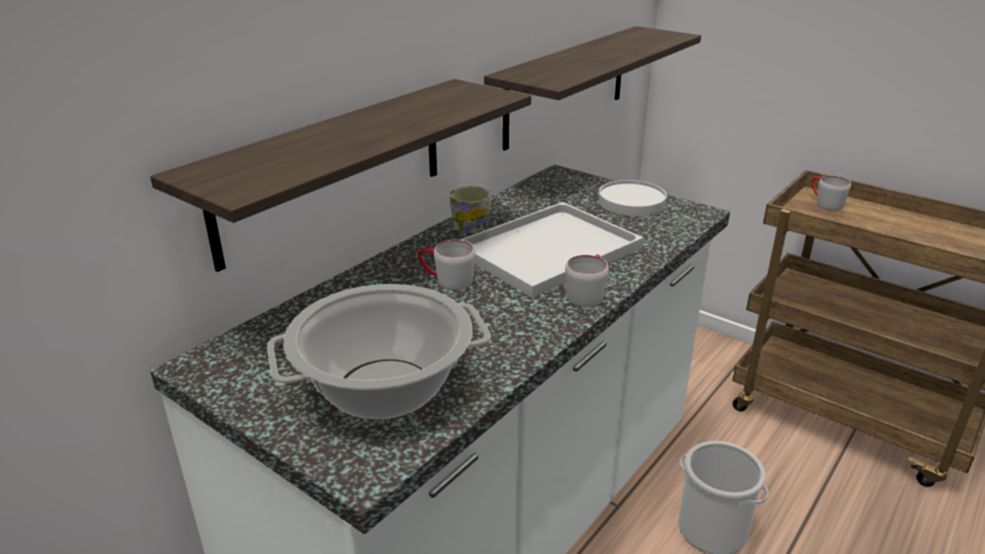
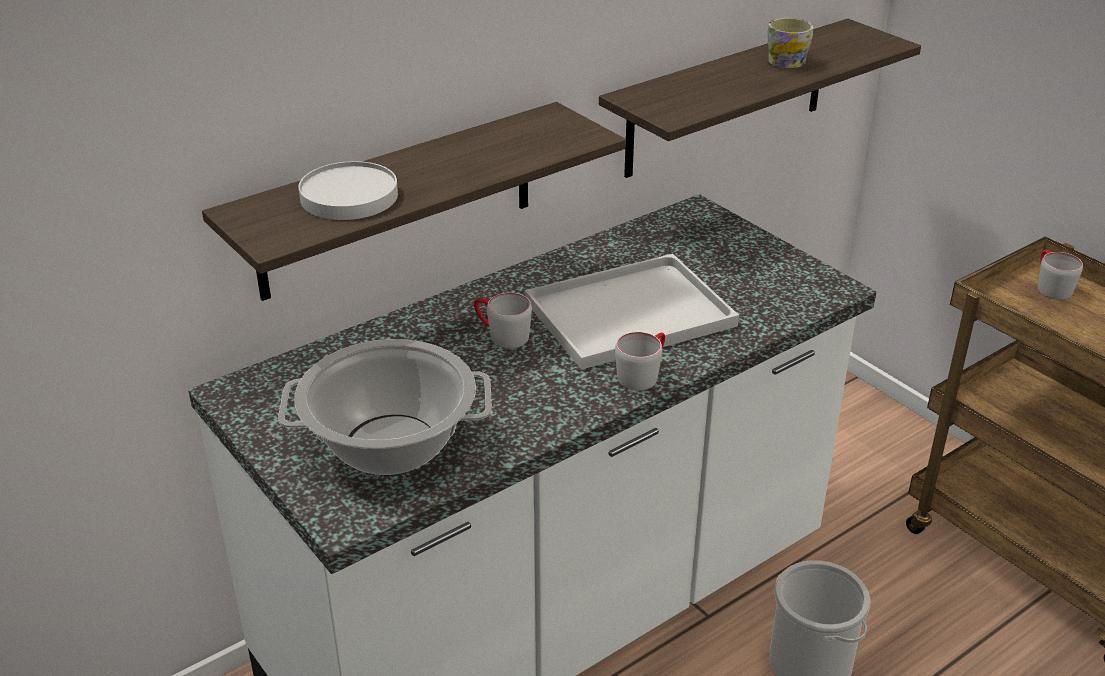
camera: 15 degrees right, 5 degrees up
(472, 224) = (560, 267): mug -> mug (788, 60)
(632, 202) = (763, 262): white plate -> white plate (350, 196)

